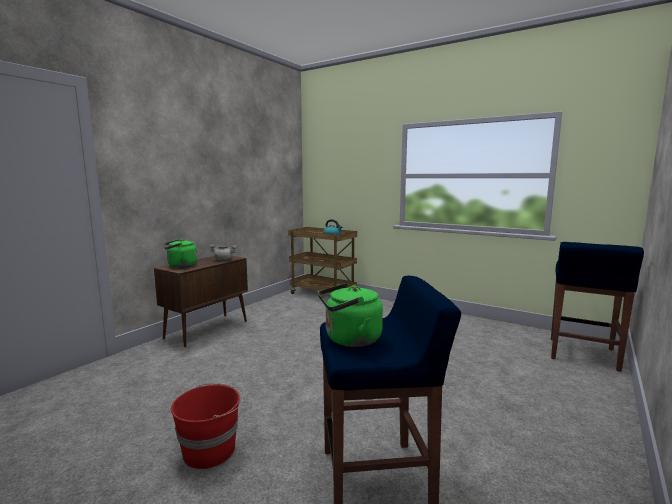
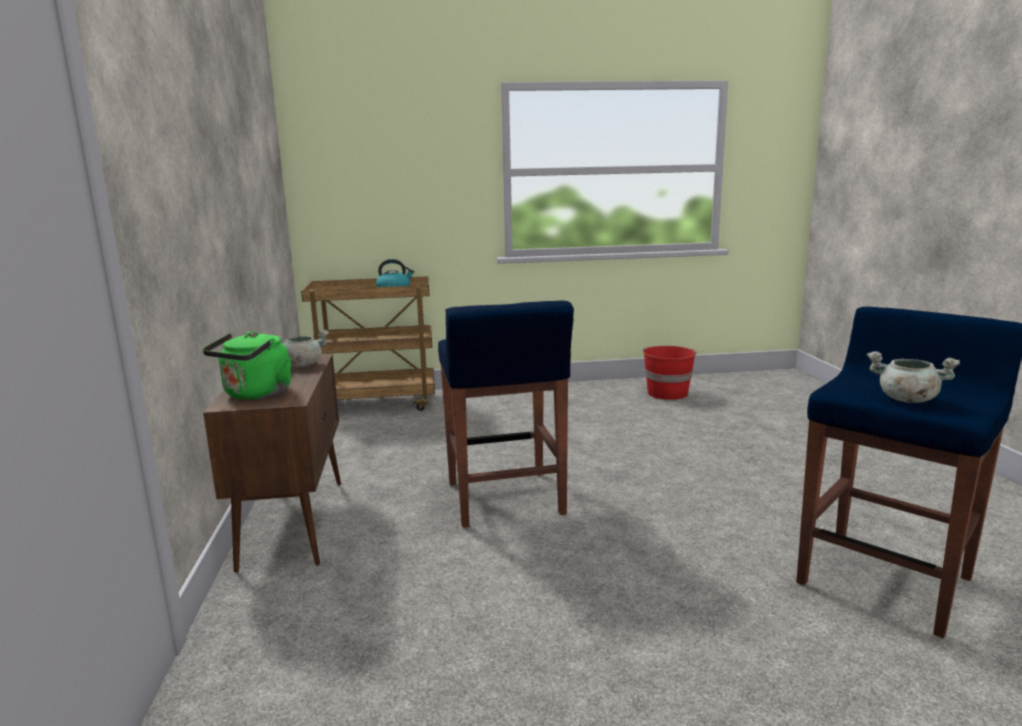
camera: 40 degrees left, 5 degrees up
(210, 450) = (694, 661): red bucket -> red bucket (667, 393)
(349, 340) = (906, 399): green kettle -> grey cooking pot
(582, 354) = (788, 388): blue stool -> blue stool (505, 499)

